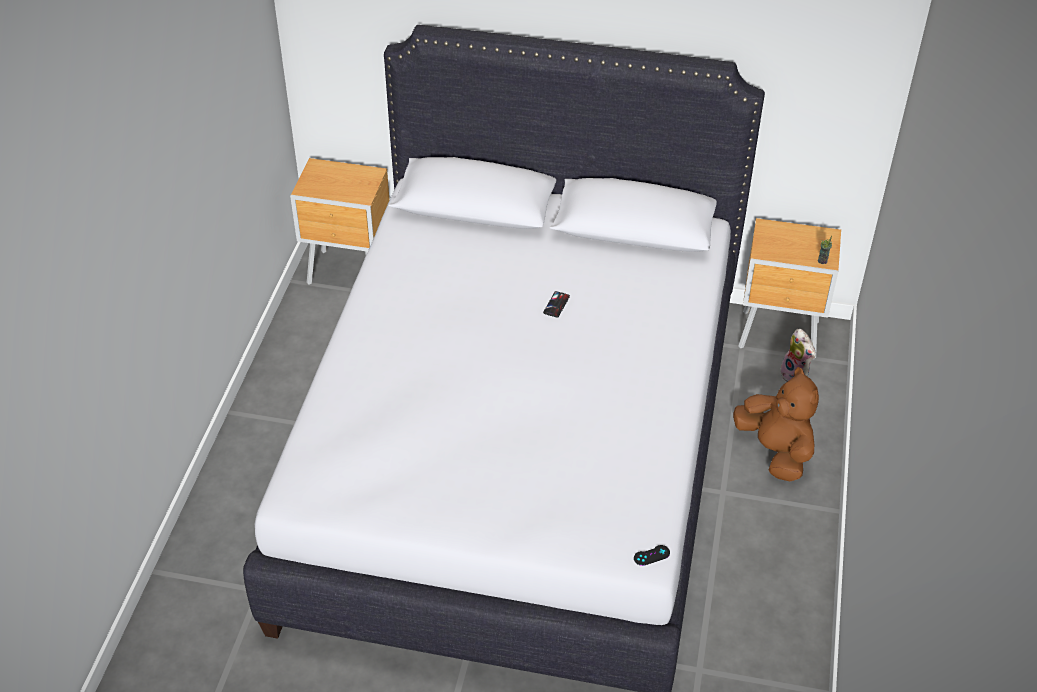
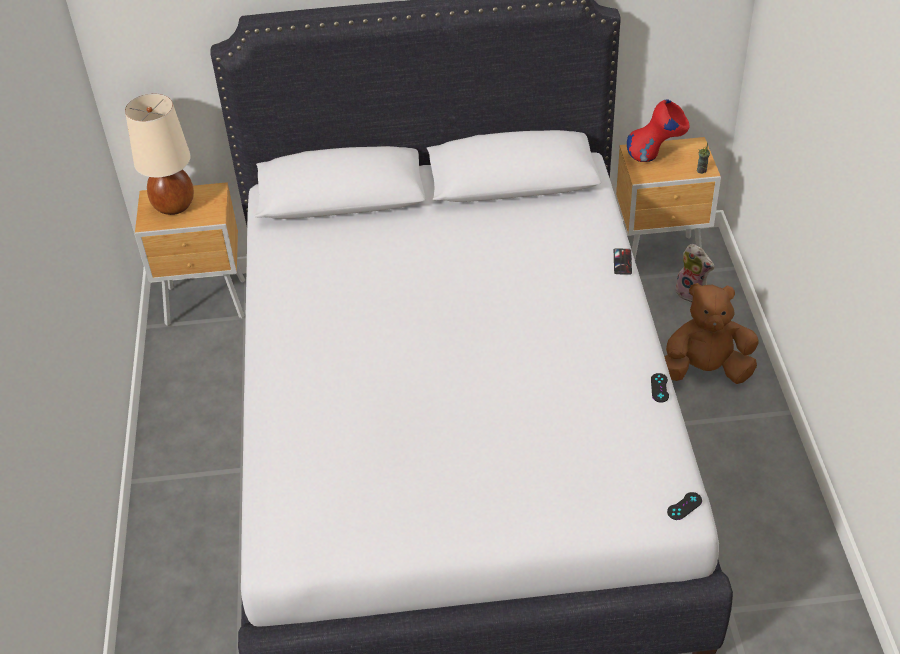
camera: 15 degrees left, 0 degrees up
(332, 178) = (173, 205): none -> beige table lamp
(556, 304) = (470, 275): phone -> phone (622, 262)
(679, 448) = (659, 388): none -> black game controller
(775, 451) = (705, 370): brown plush toy -> brown plush toy turned 45 degrees counterclockwise
(784, 238) = (655, 157): none -> red vase

